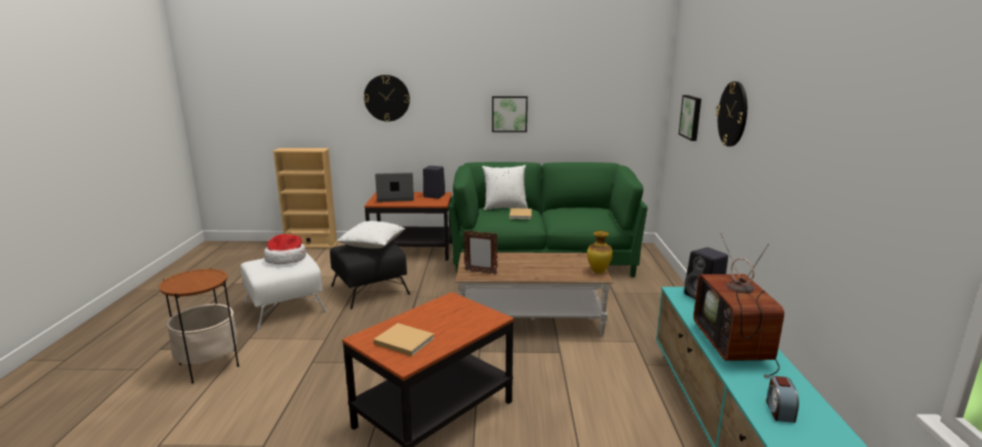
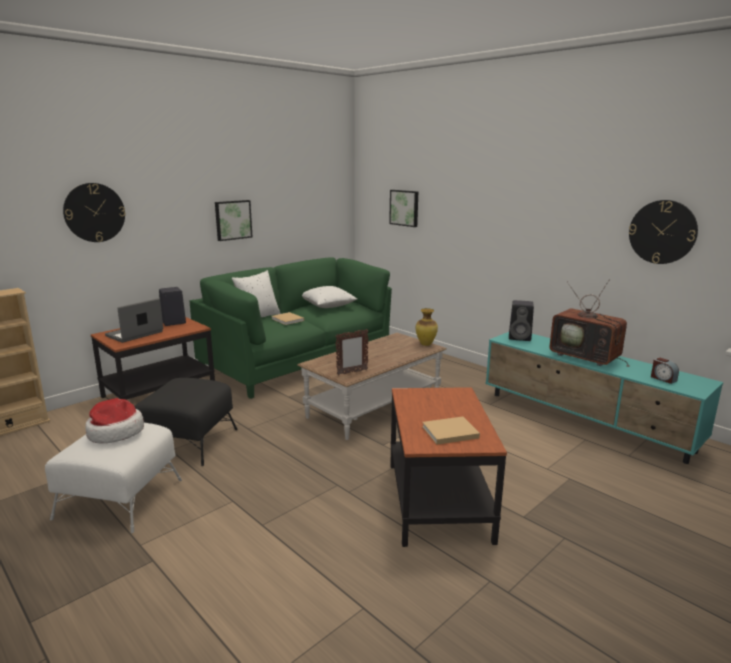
camera: 45 degrees left, 0 degrees up
(209, 365) = (148, 593): side table -> none
(372, 245) = (186, 387): white pillow -> white pillow (328, 306)
(733, 114) = (473, 200): wall clock -> wall clock (662, 232)

